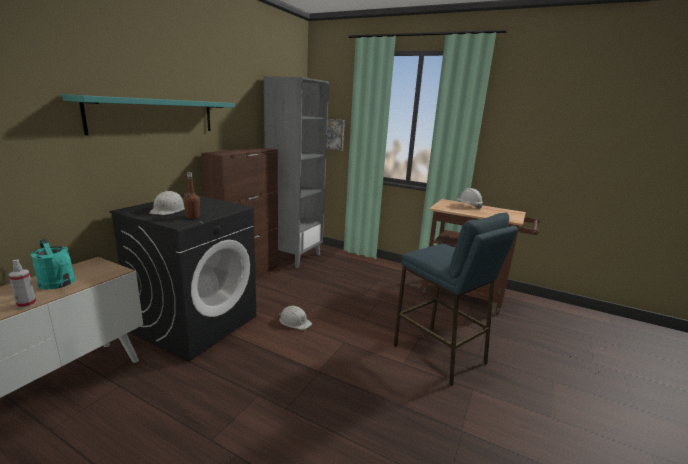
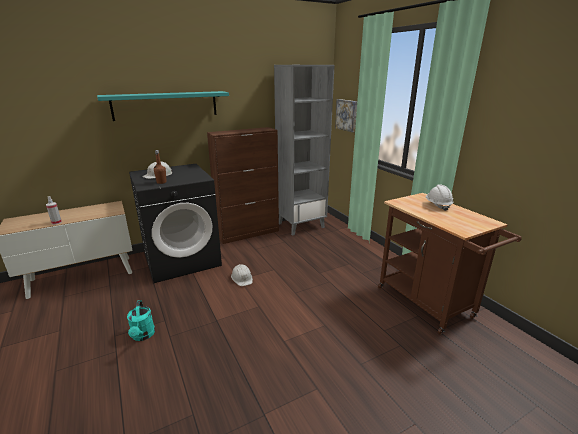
camera: 35 degrees right, 5 degrees up
(59, 284) = (83, 214): turquoise watering can -> turquoise watering can (143, 336)
(439, 354) = (325, 347): blue stool -> none

